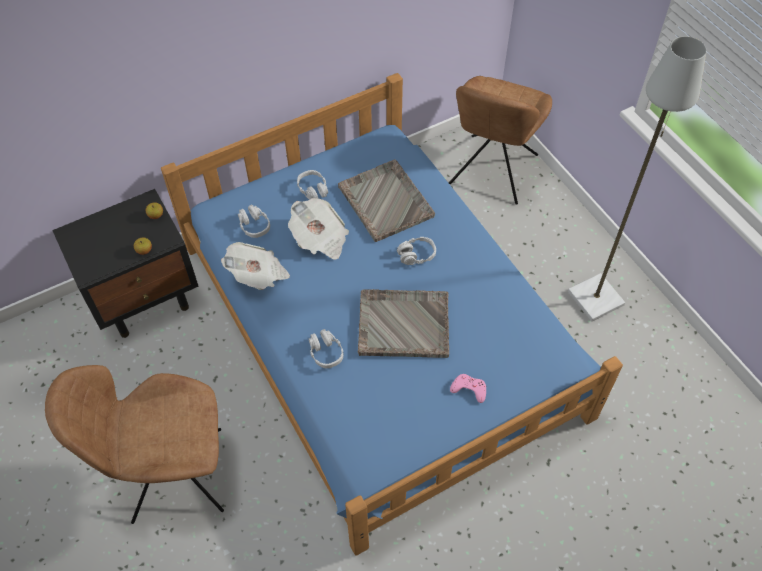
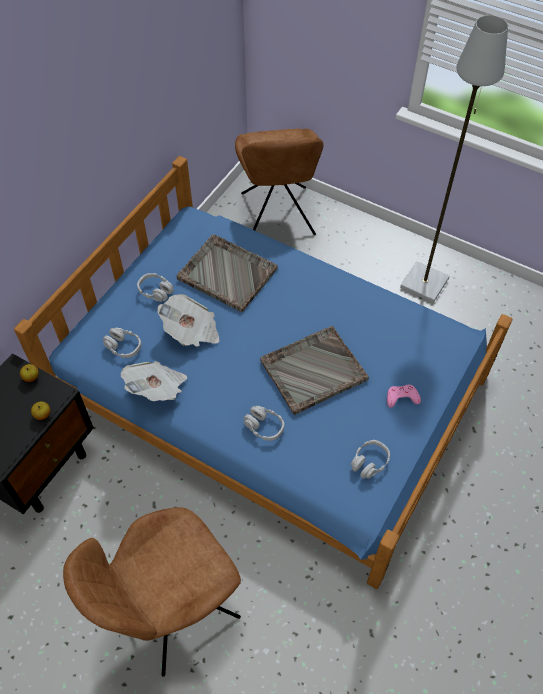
camera: 30 degrees left, 0 degrees up
(416, 255) = (284, 307): grey headphones -> grey headphones (369, 462)

